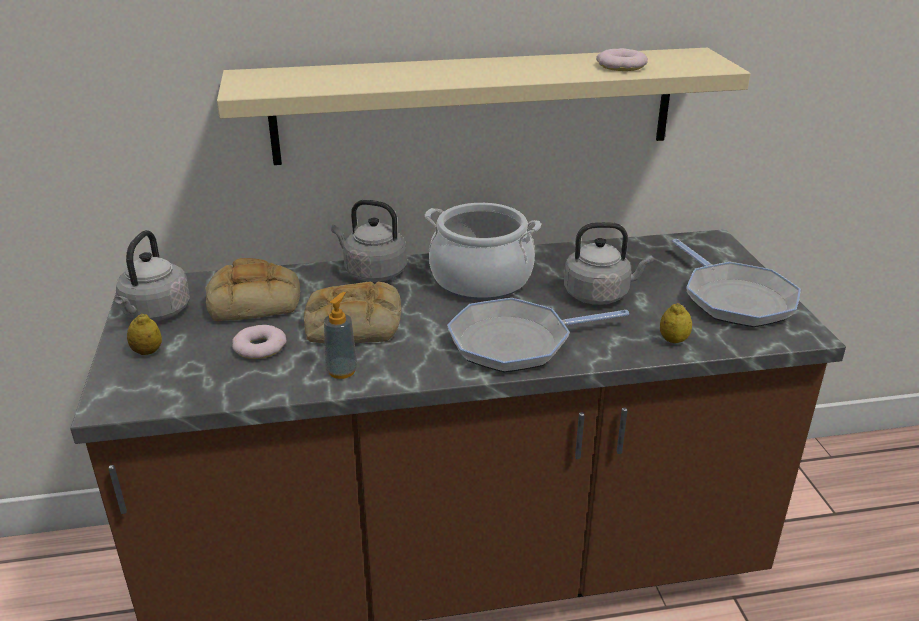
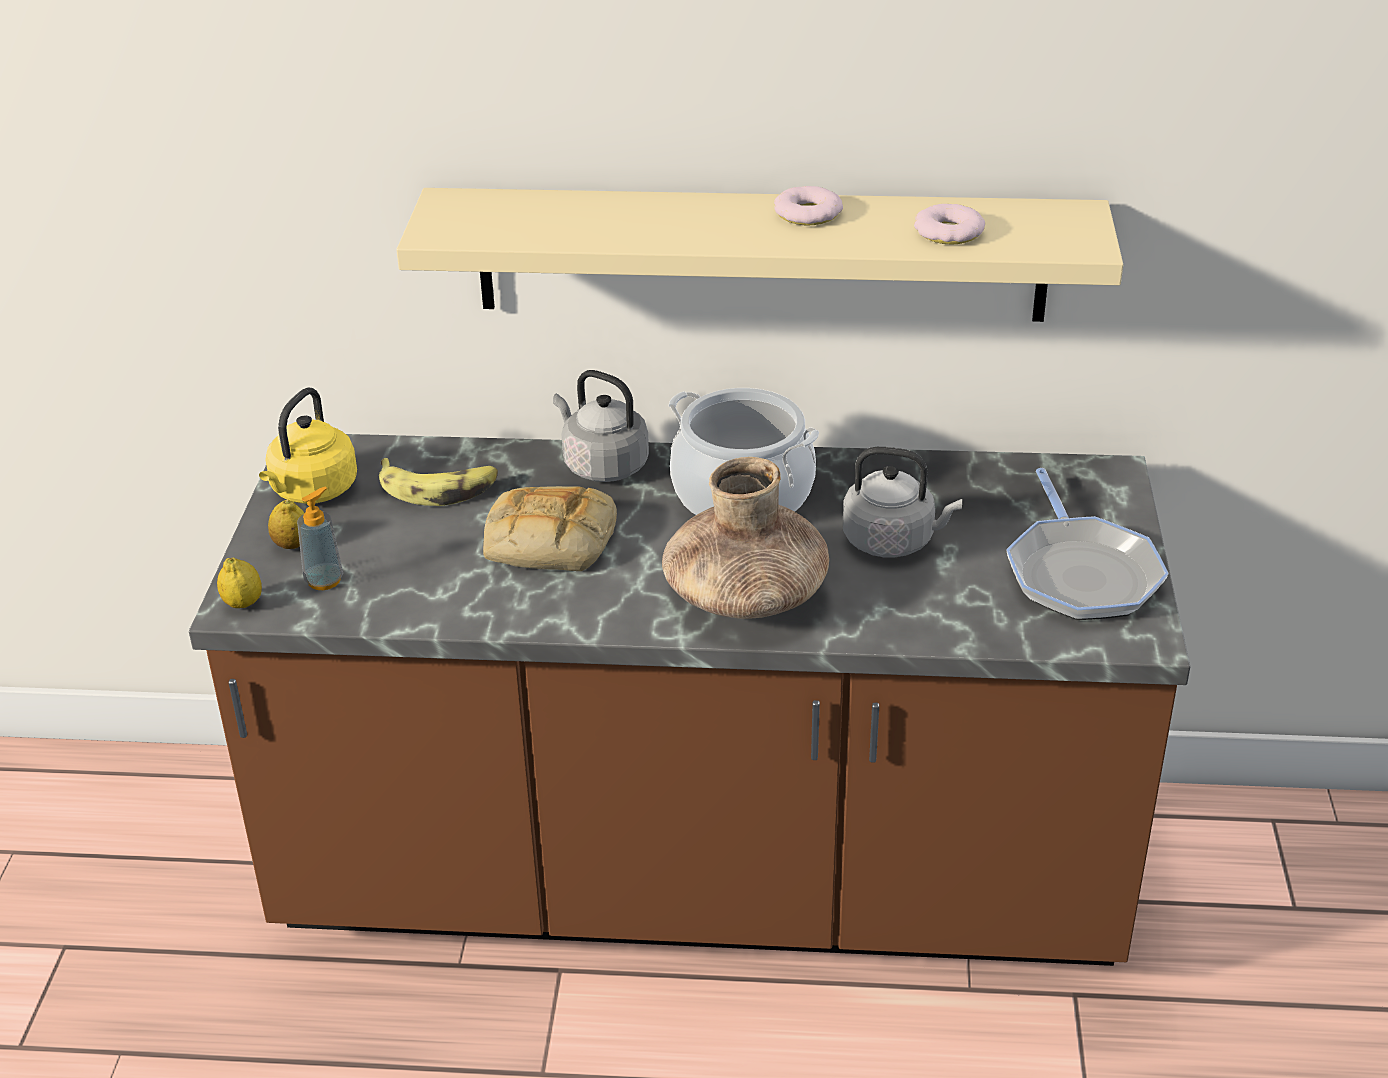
camera: 15 degrees right, 5 degrees up
(155, 313) = (312, 491): grey kettle -> yellow kettle
(256, 300) = (439, 488): bread -> banana
(259, 347) = (424, 557): donut -> donut (807, 213)
(342, 371) = (512, 605): soap dispenser -> soap dispenser (324, 580)
(516, 342) = (745, 597): frying pan -> brown vase
(673, 340) = (955, 623): lemon -> lemon (243, 604)

